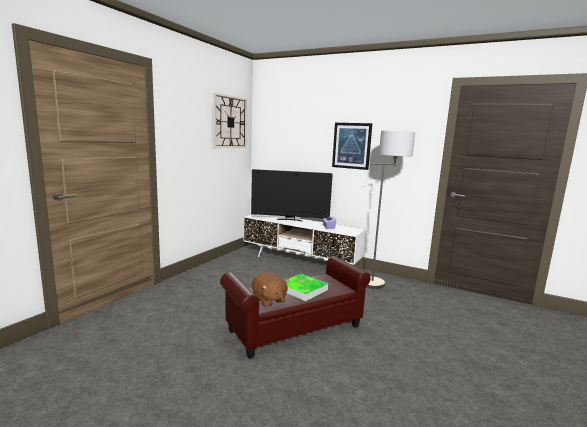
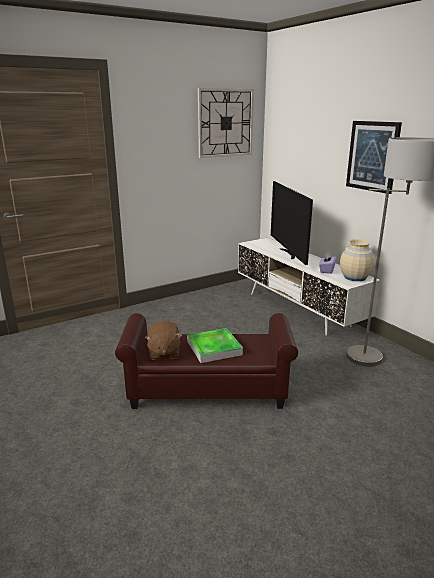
camera: 30 degrees right, 10 degrees up
(290, 220) = (288, 253): television -> television turned 45 degrees clockwise
(351, 229) = (355, 277): none -> beige vase

